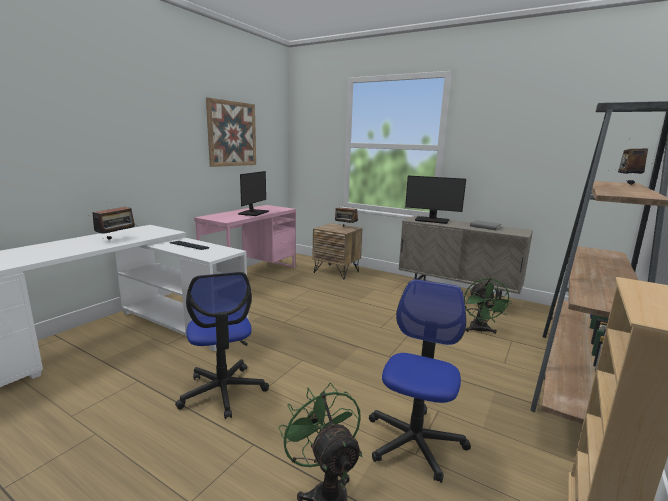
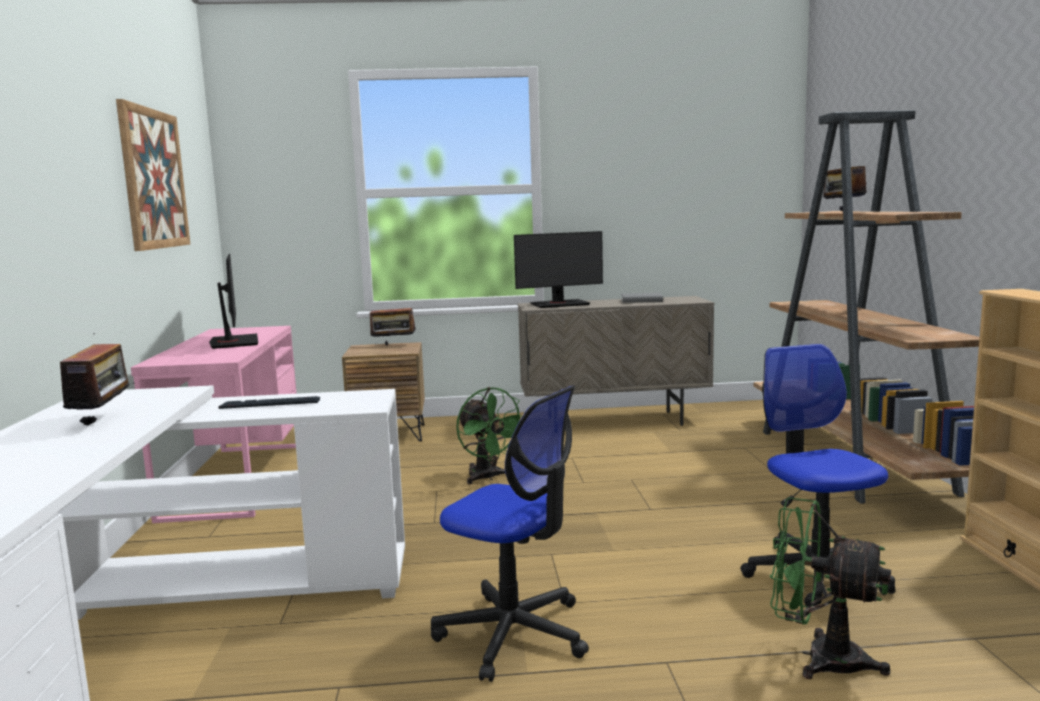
camera: 35 degrees left, 5 degrees down
(480, 331) = (699, 448): green fan -> green fan (487, 478)

